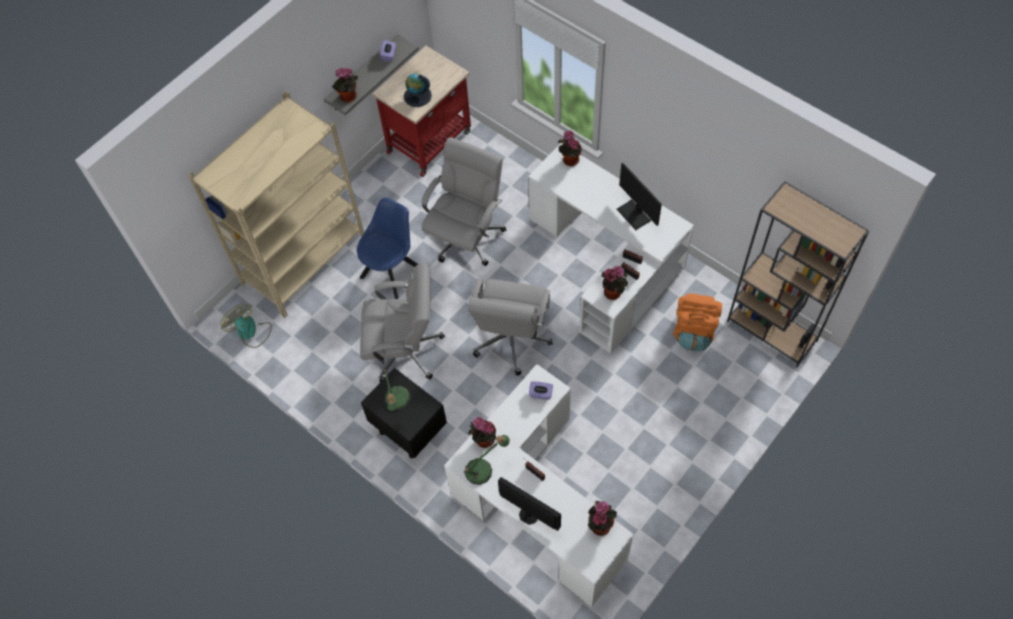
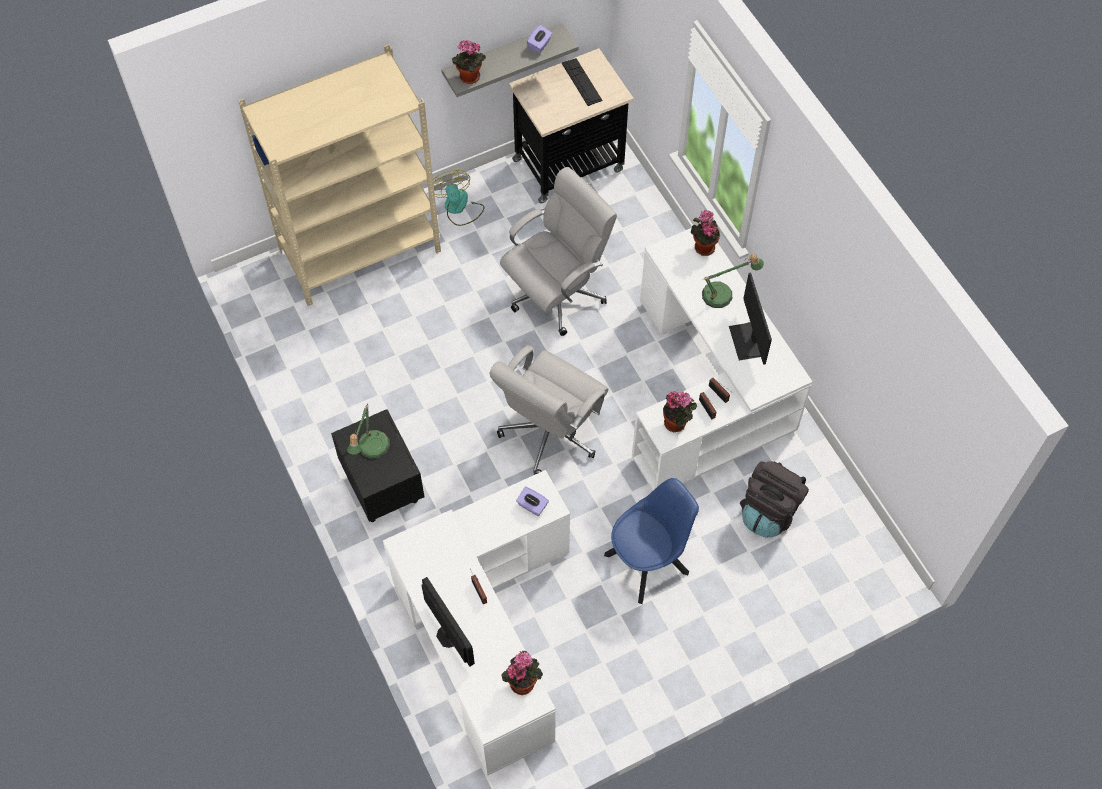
camera: 20 degrees right, 0 degrees up
(250, 332) = (263, 307): fan -> fan (459, 208)
(392, 271) = (452, 300): blue chair -> blue chair (648, 562)
(404, 350) = (422, 396): grey office chair -> none
(417, 96) = (559, 105): globe -> none
(425, 73) = (582, 82): none -> keyboard
(429, 141) = (569, 164): red cart -> black cart
(483, 440) = (440, 530): potted plant -> none
(483, 469) = (423, 563): table lamp -> table lamp (723, 295)
(694, 331) = (769, 511): orange backpack -> black backpack
(772, 331) = (866, 549): bookcase -> none

